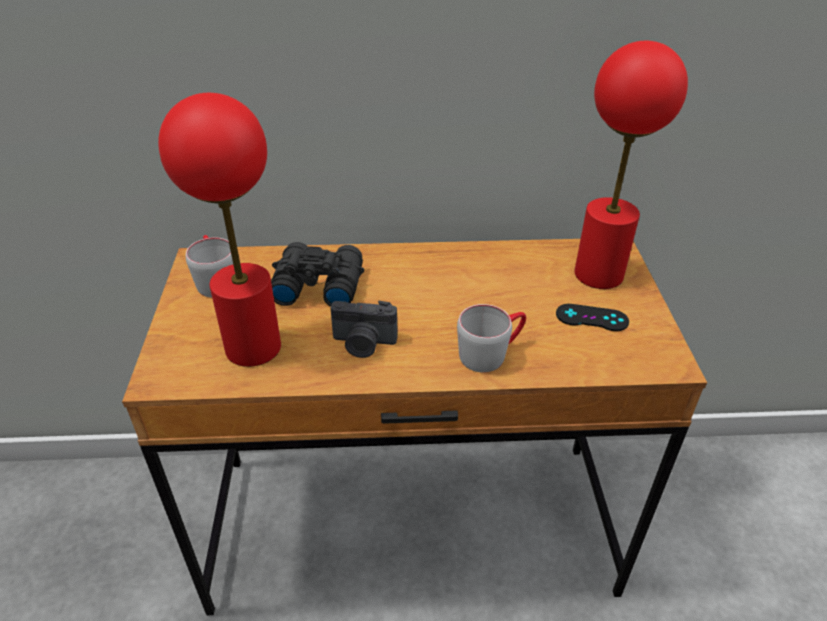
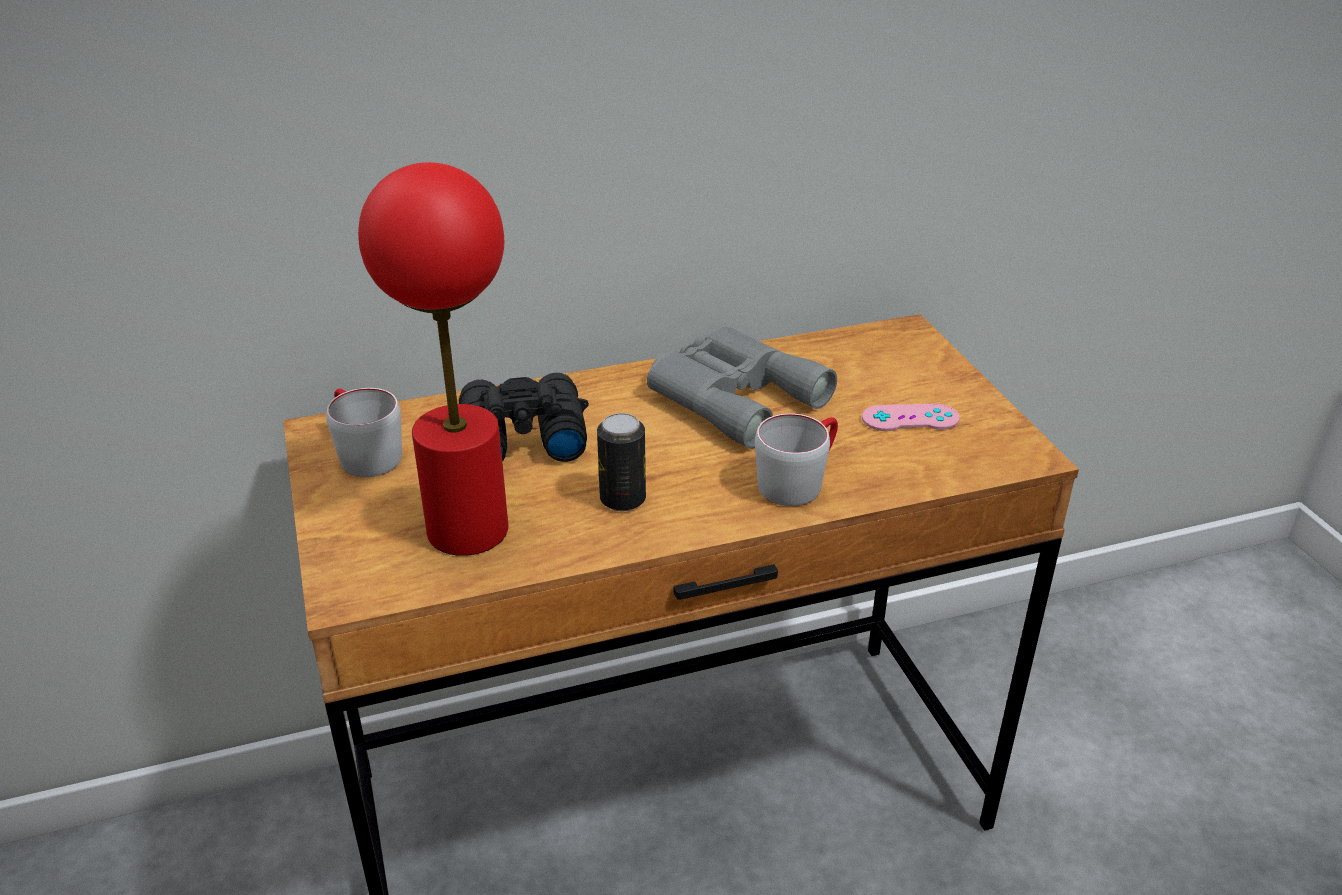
camera: 15 degrees left, 5 degrees down
(363, 344) = (623, 499): camera -> can
(470, 278) = (731, 395): none -> grey binoculars
(592, 318) = (910, 418): black game controller -> pink game controller
(599, 274) = (898, 365): red table lamp -> none

